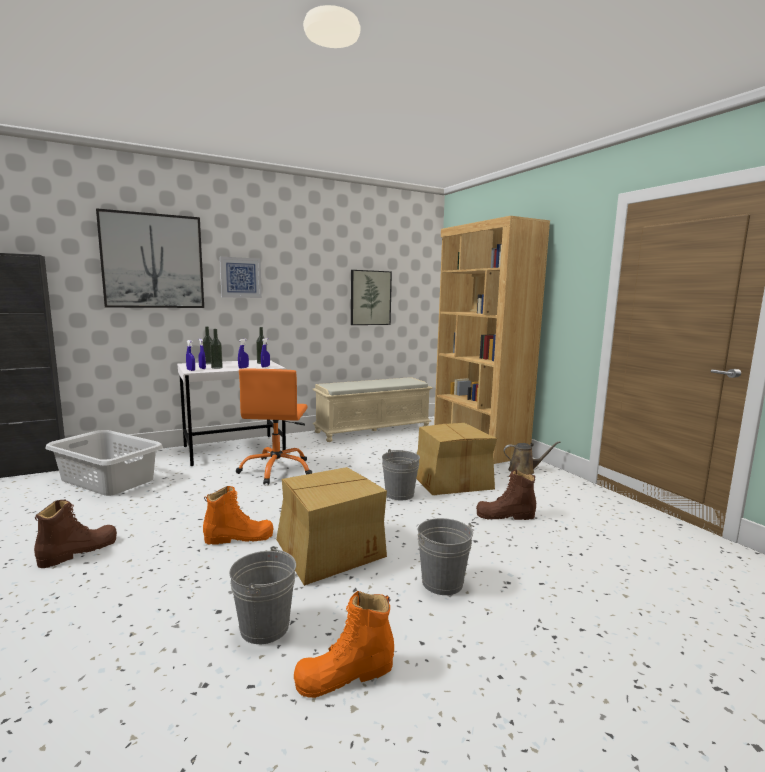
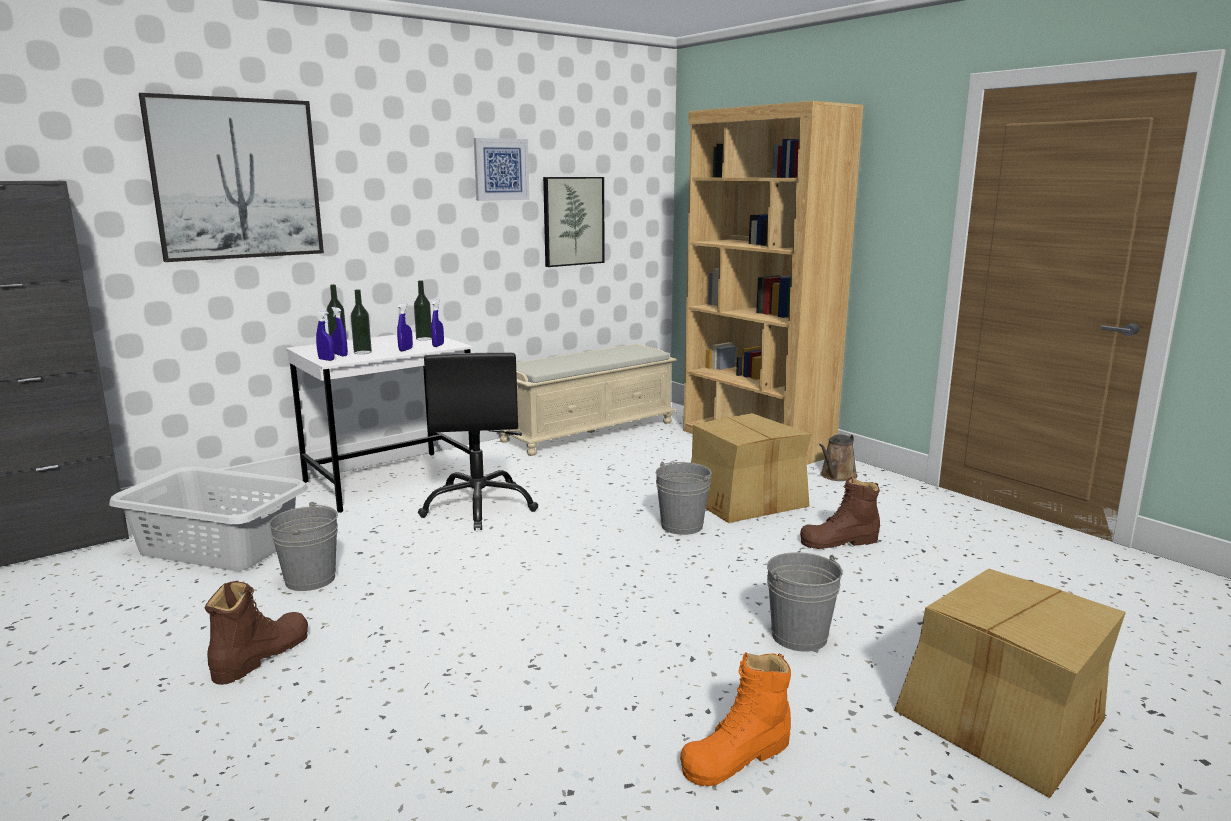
camera: 10 degrees left, 5 degrees up
(239, 537) = (489, 610): orange boot -> none
(240, 277) = (376, 199): picture -> picture (501, 169)
(264, 627) = (602, 718): grey bucket -> grey bucket (310, 579)
(277, 470) = (479, 506): orange office chair -> black office chair
(328, 551) = (627, 614): cardboard box -> cardboard box (1003, 721)
(524, 471) = (837, 476): brown watering can -> brown watering can turned 135 degrees clockwise

